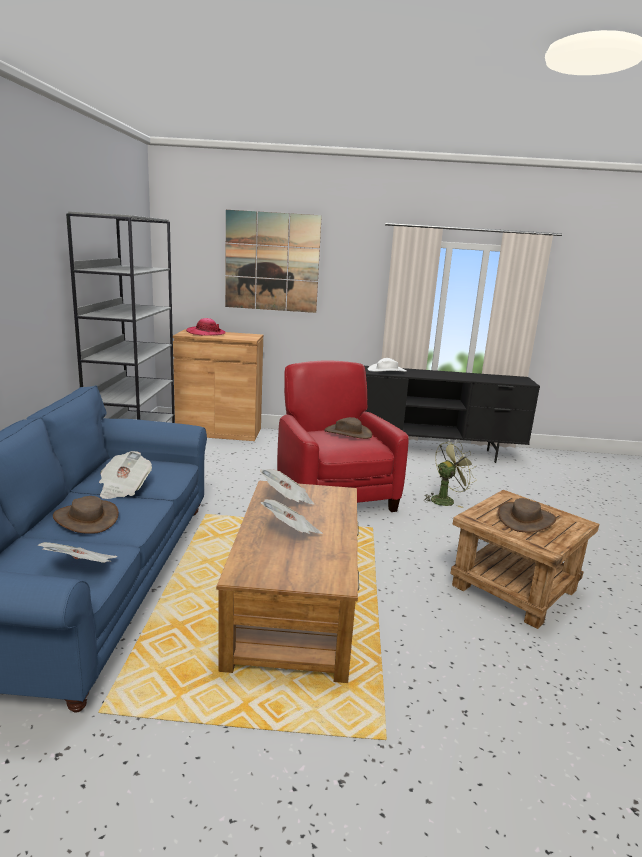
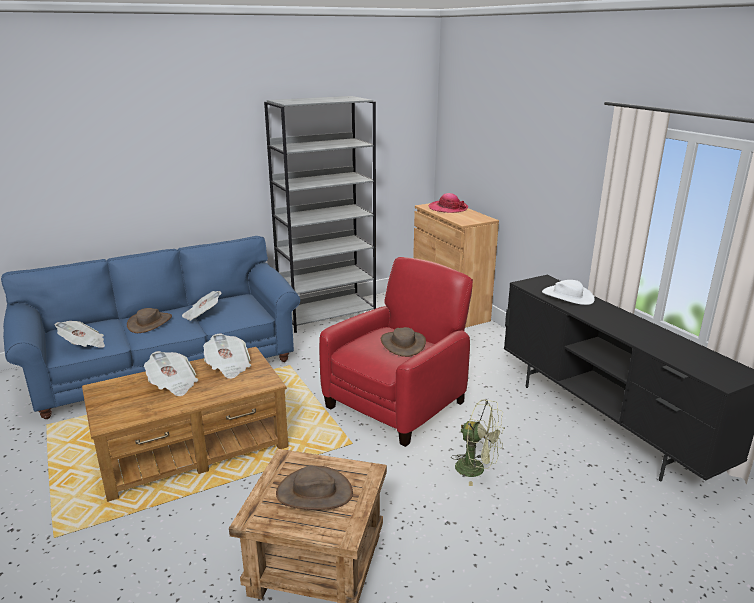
camera: 60 degrees right, 5 degrees up
(272, 262) = (512, 141): picture -> none

